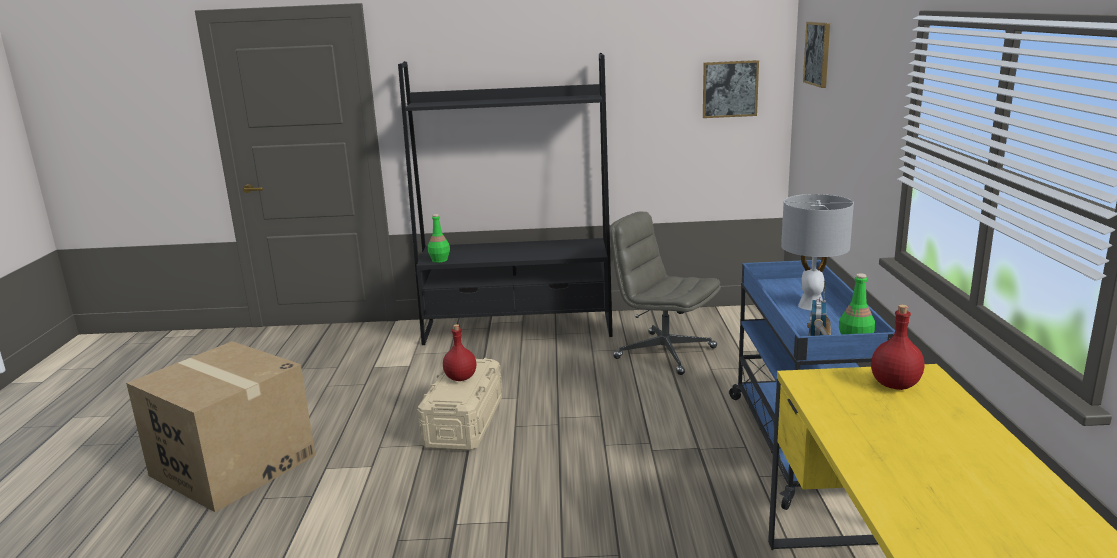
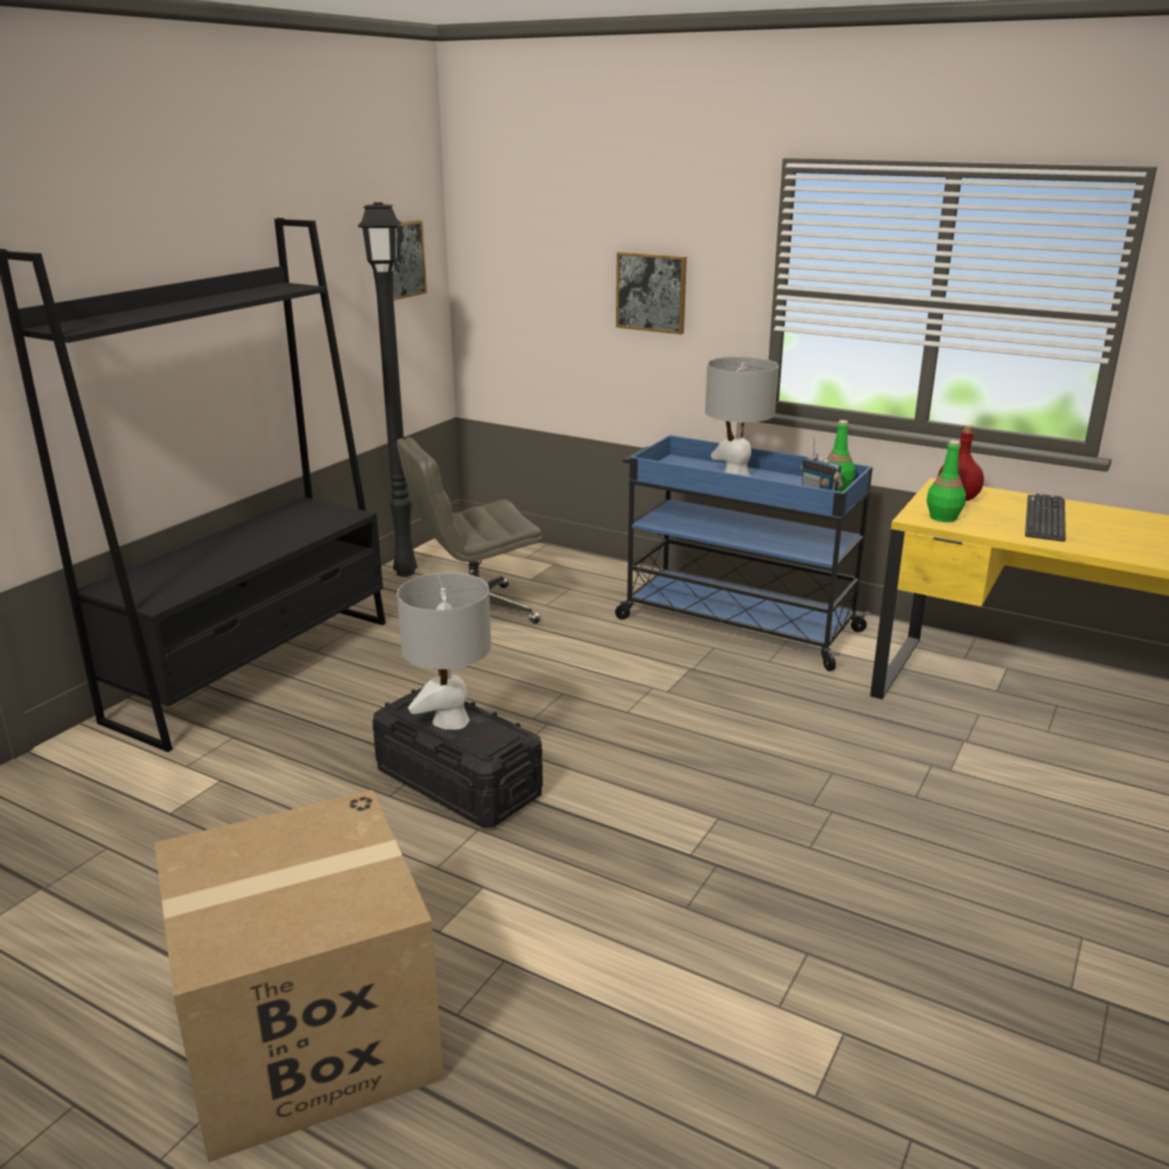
camera: 60 degrees left, 5 degrees up
(439, 260) = (168, 596): green bottle -> green bottle (942, 517)
(461, 378) = (450, 721): red bottle -> grey table lamp
(464, 422) = (458, 782): beige storage box -> black storage box
(685, 316) = (407, 572): none -> black floor lamp
(818, 53) = (525, 208): picture -> picture (651, 292)
(920, 434) = (1045, 518): none -> keyboard

